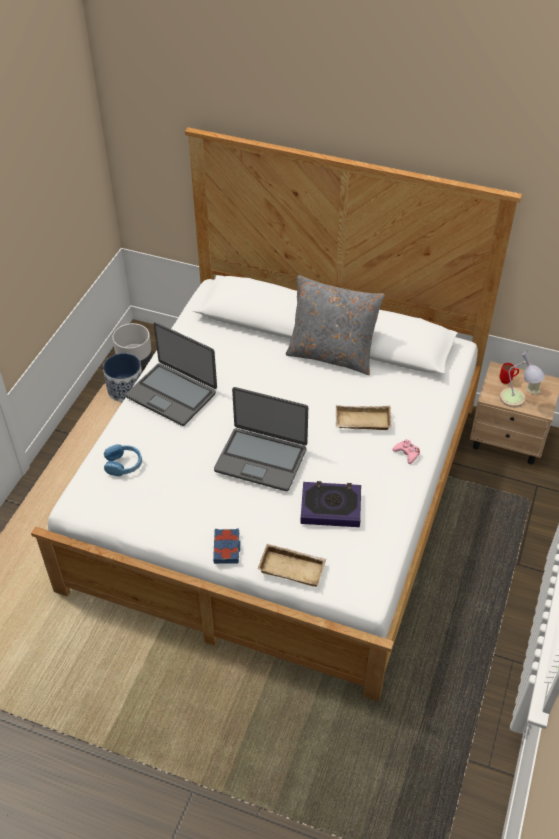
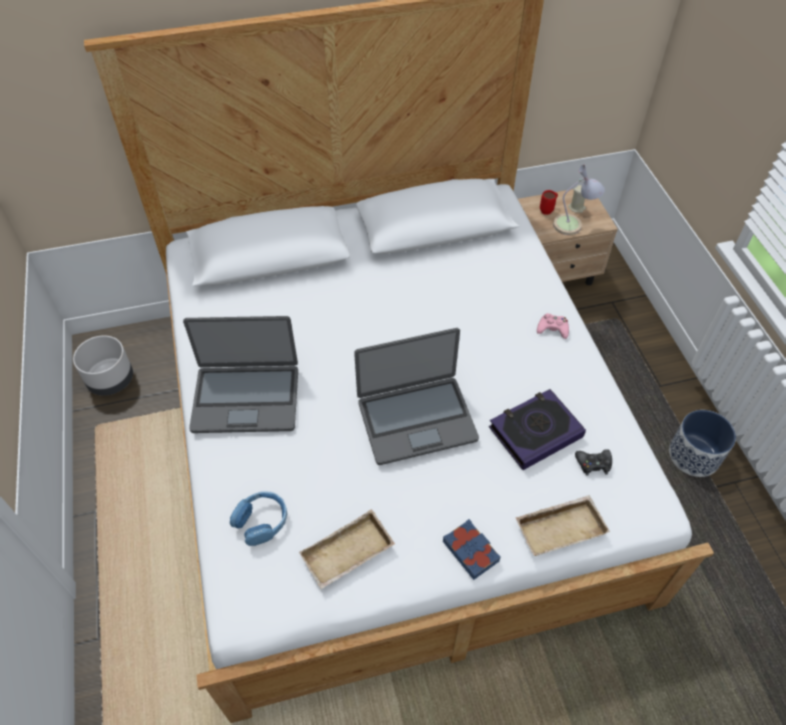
camera: 35 degrees left, 5 degrees up
(126, 389) = (127, 420): planter -> planter (693, 455)
(332, 355) = (385, 262): grey pillow -> none
(351, 546) = (593, 464): none -> black game controller
(362, 422) = (481, 319): beige tray -> beige tray (347, 555)

